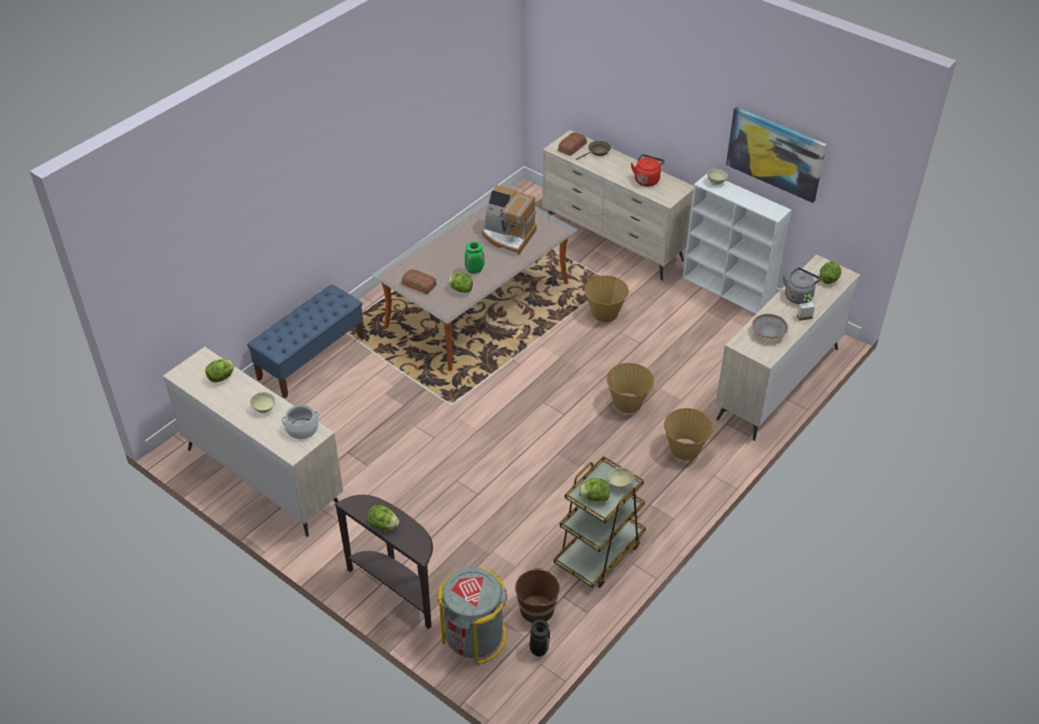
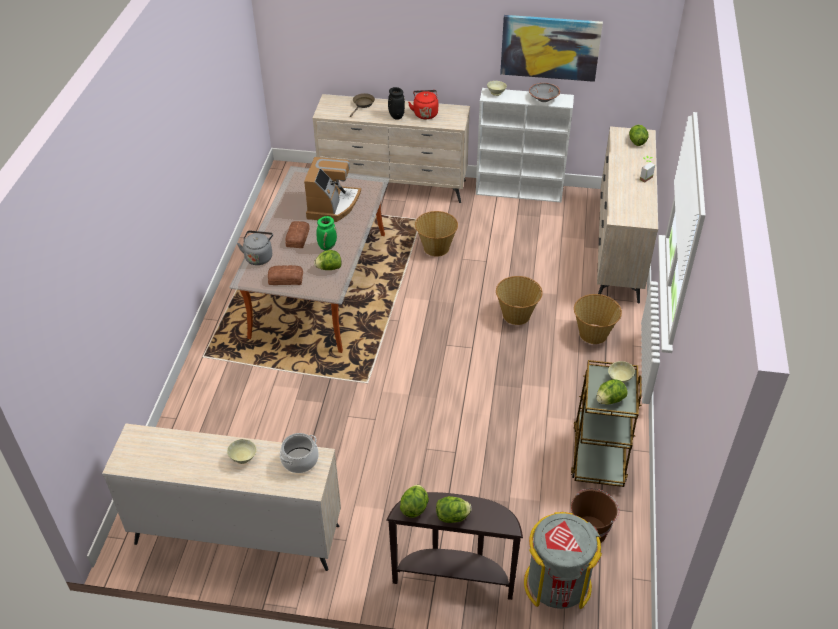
camera: 30 degrees left, 0 degrees up
(221, 377) = (171, 446): lettuce -> lettuce (414, 507)
(311, 358) = (197, 396): blue bench -> none
(508, 236) = (332, 205): coffee machine -> coffee machine turned 75 degrees counterclockwise
(538, 649) = (620, 565): black vase -> black vase (396, 116)
(571, 147) = (336, 108): bread -> bread (297, 238)
(768, 333) = (631, 201): grey bowl -> grey bowl (544, 99)
(799, 296) = (627, 163): grey kettle -> grey kettle (259, 257)

